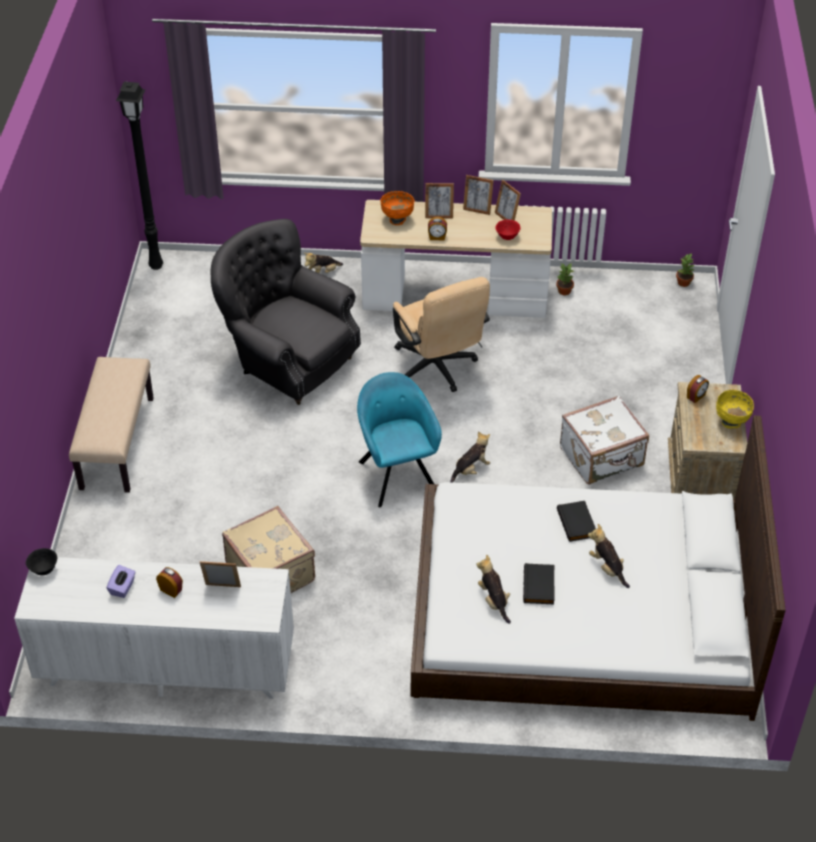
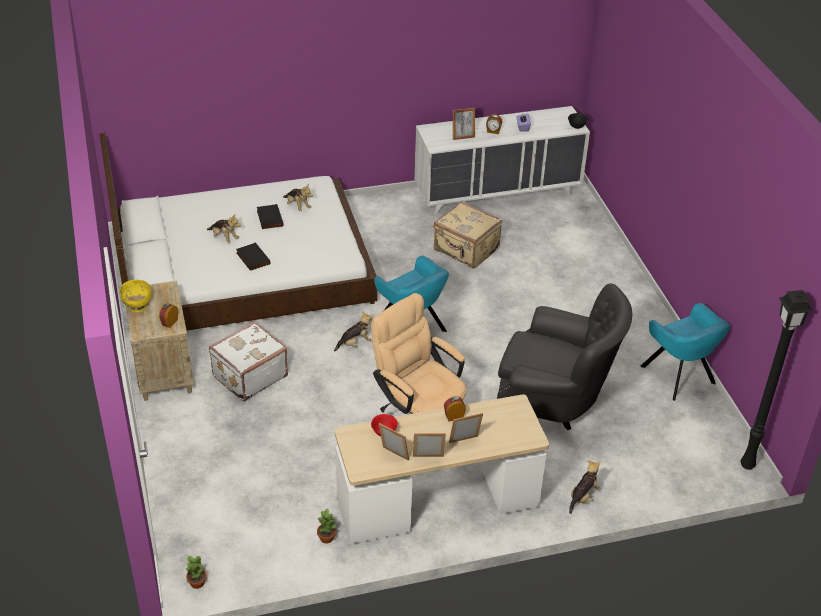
camera: 160 degrees right, 5 degrees down
(116, 442) = (639, 304): beige bench -> none
(144, 354) = (680, 377): none -> turquoise armchair
(397, 220) = (503, 427): orange bowl -> none
(471, 470) = (355, 343): plush toy -> plush toy turned 150 degrees counterclockwise

